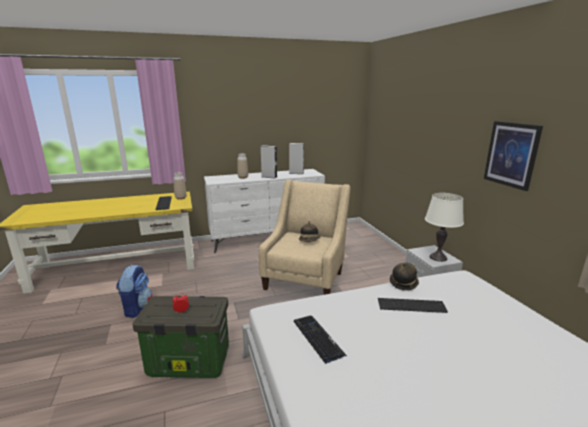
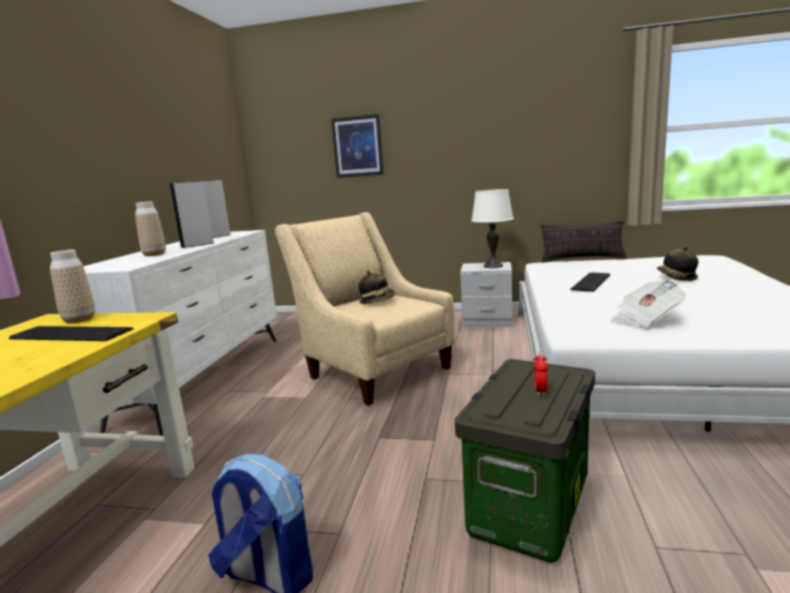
camera: 60 degrees left, 5 degrees down
(318, 338) = (644, 320): keyboard -> newspaper
(403, 283) = (541, 280): hat -> hat (676, 277)
(506, 293) = (582, 259): none -> pillow
(511, 154) = (522, 136): picture -> picture (357, 146)

